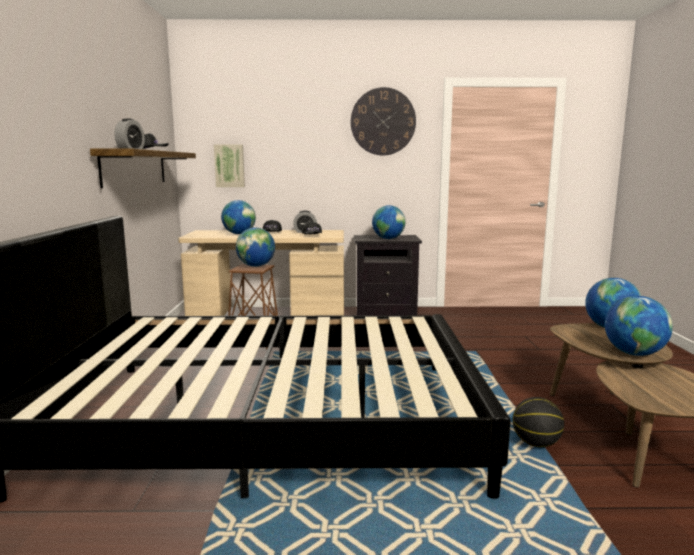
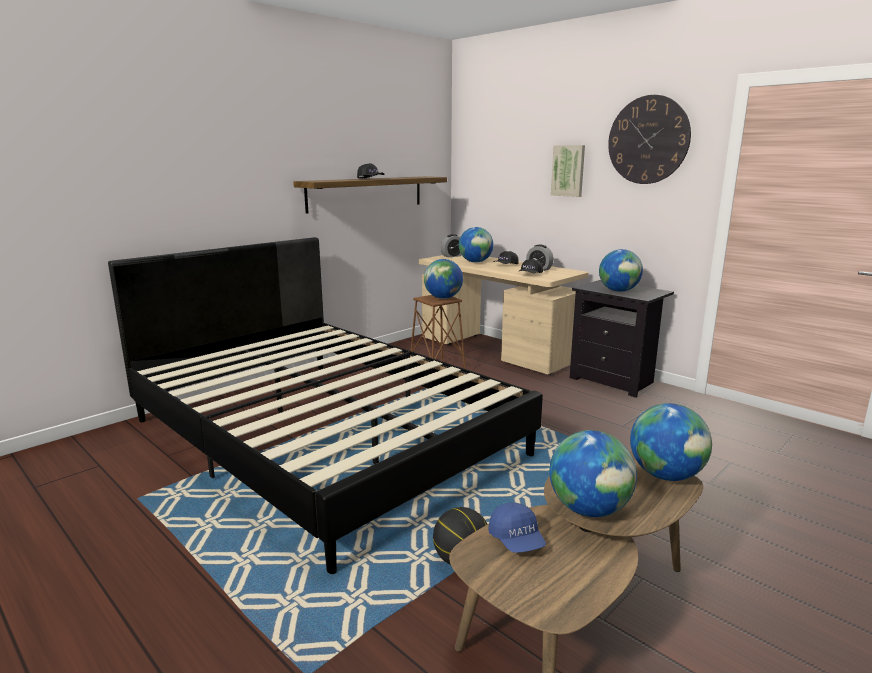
camera: 45 degrees right, 5 degrees up
(131, 149) = (339, 180): alarm clock -> alarm clock (452, 256)
(229, 166) = (490, 189): picture -> picture (568, 170)
(637, 385) = (517, 540): none -> blue cap

